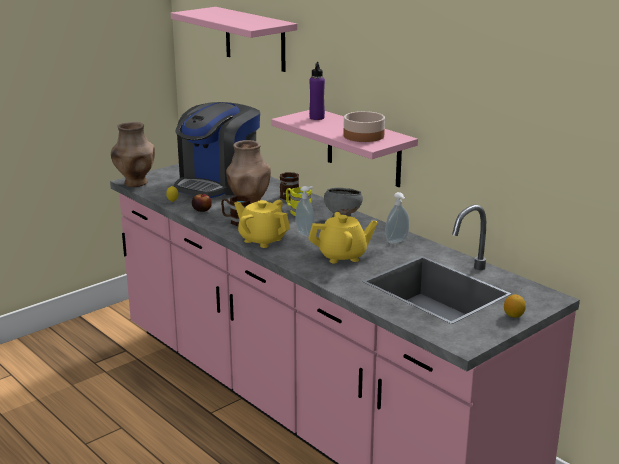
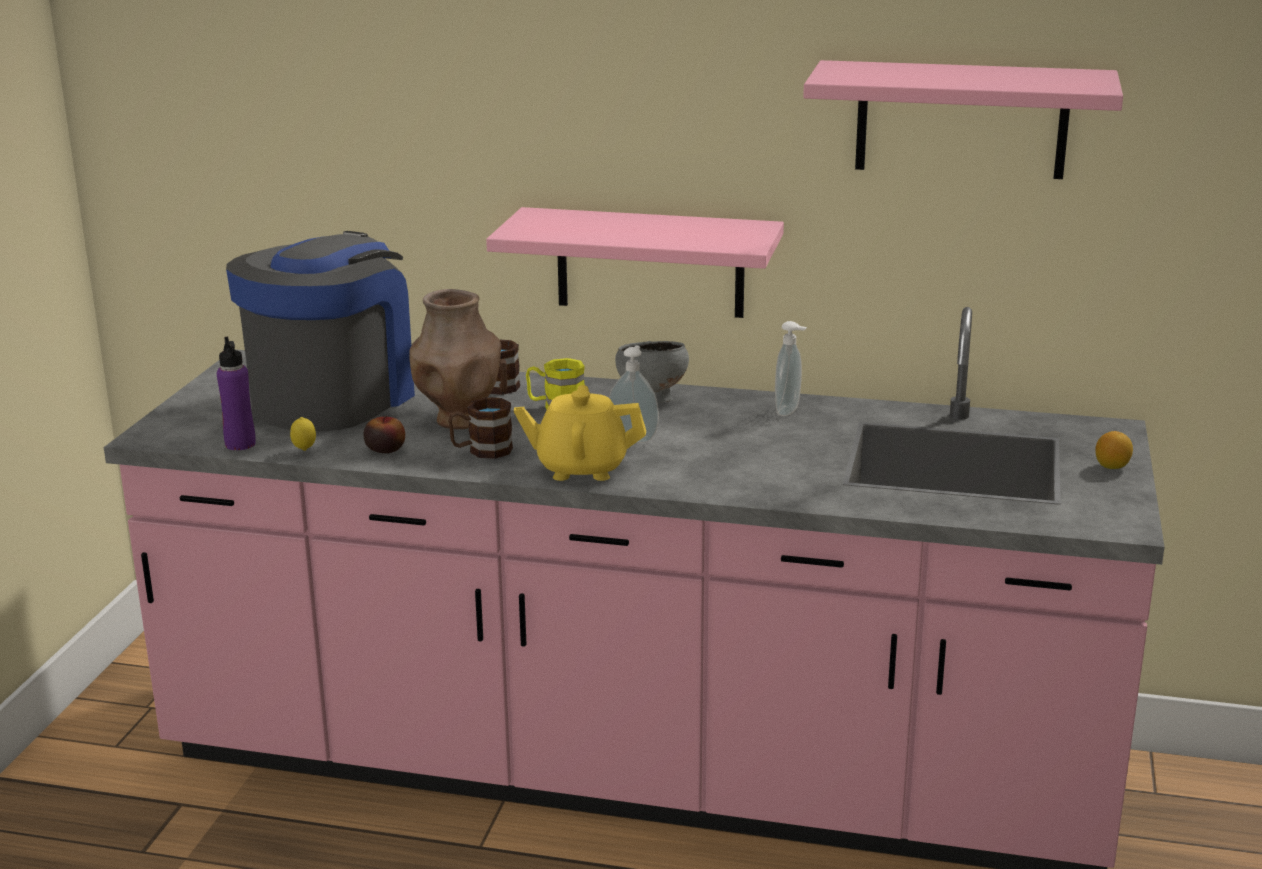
camera: 35 degrees left, 0 degrees up
(135, 183) = (168, 437): brown vase -> none
(218, 183) = (334, 397): coffee machine -> coffee machine turned 150 degrees counterclockwise
(255, 39) = (338, 94): pink shelf -> pink shelf (961, 119)
(316, 118) = (561, 221): purple bottle -> purple bottle (240, 444)
(342, 256) = (750, 456): yellow teapot -> none
(363, 135) = (698, 233): bowl -> none

